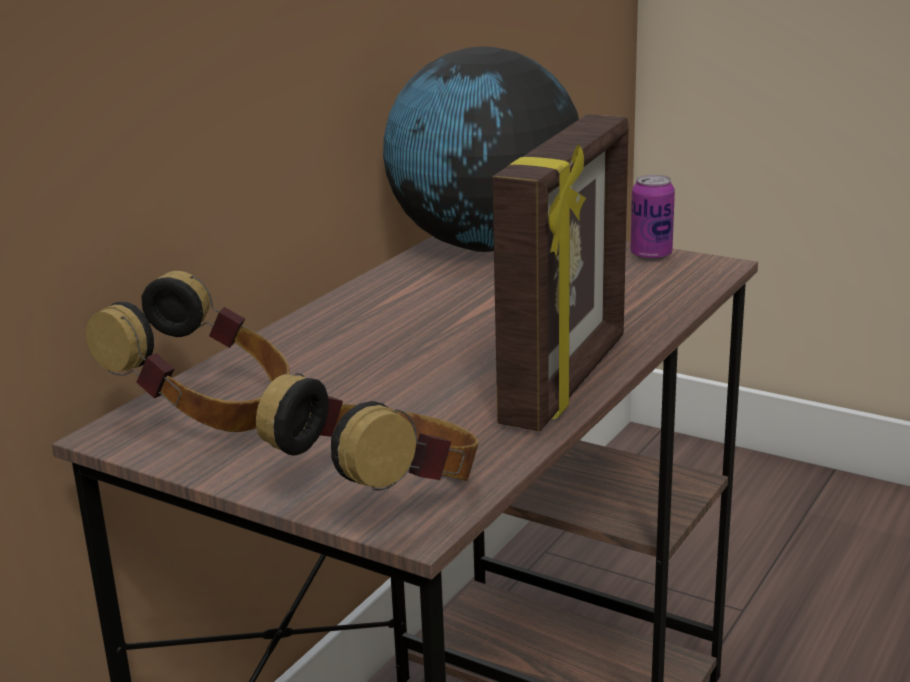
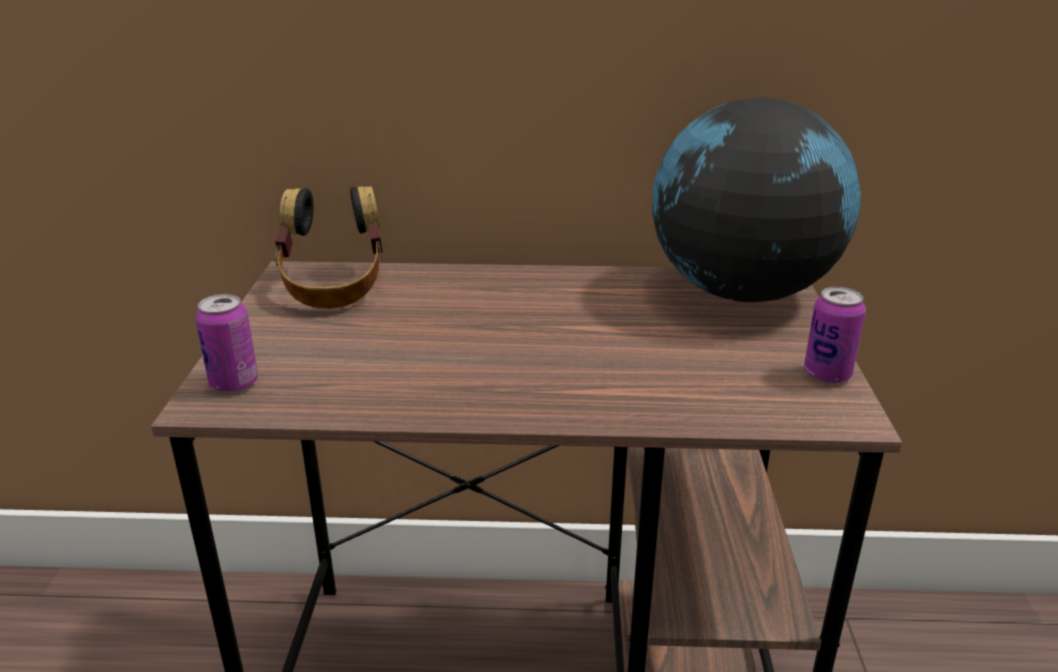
camera: 60 degrees right, 5 degrees up
(386, 501) = (234, 383): headphones -> can
(568, 381) = (484, 403): picture frame -> none

